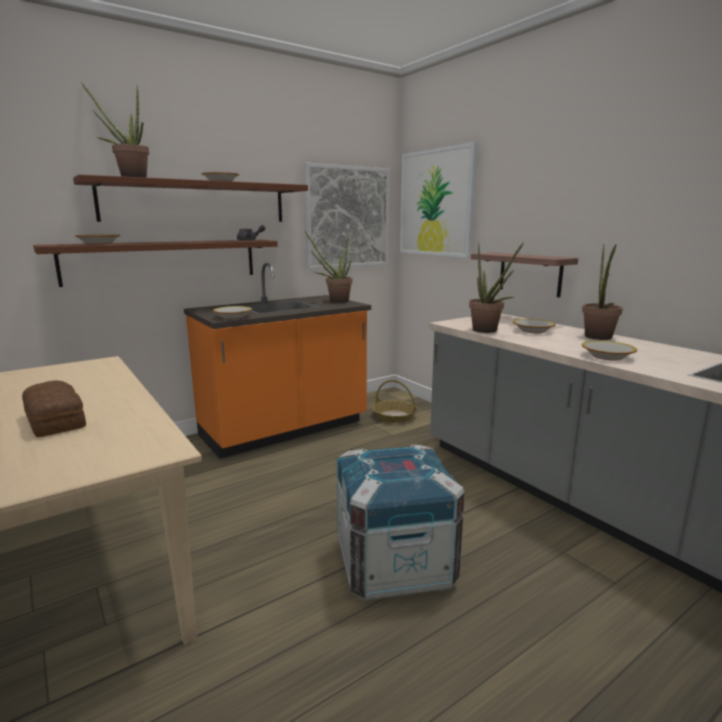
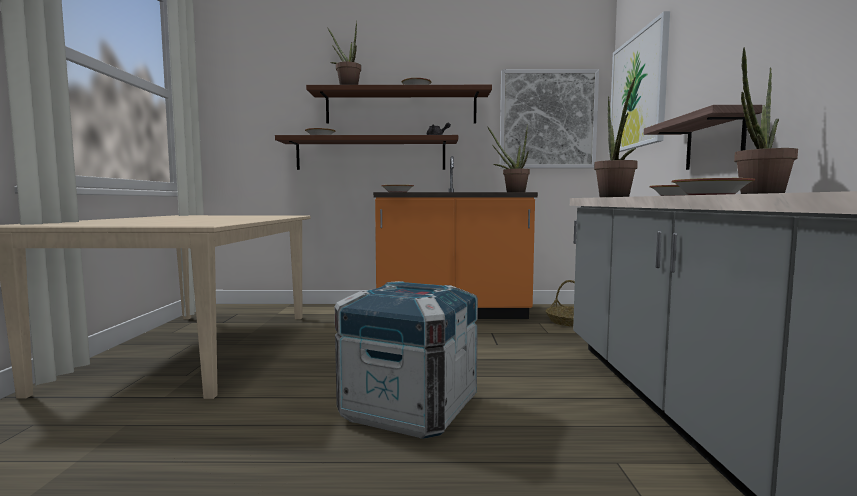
camera: 35 degrees right, 10 degrees down
(57, 420) = (199, 220): bread -> none

